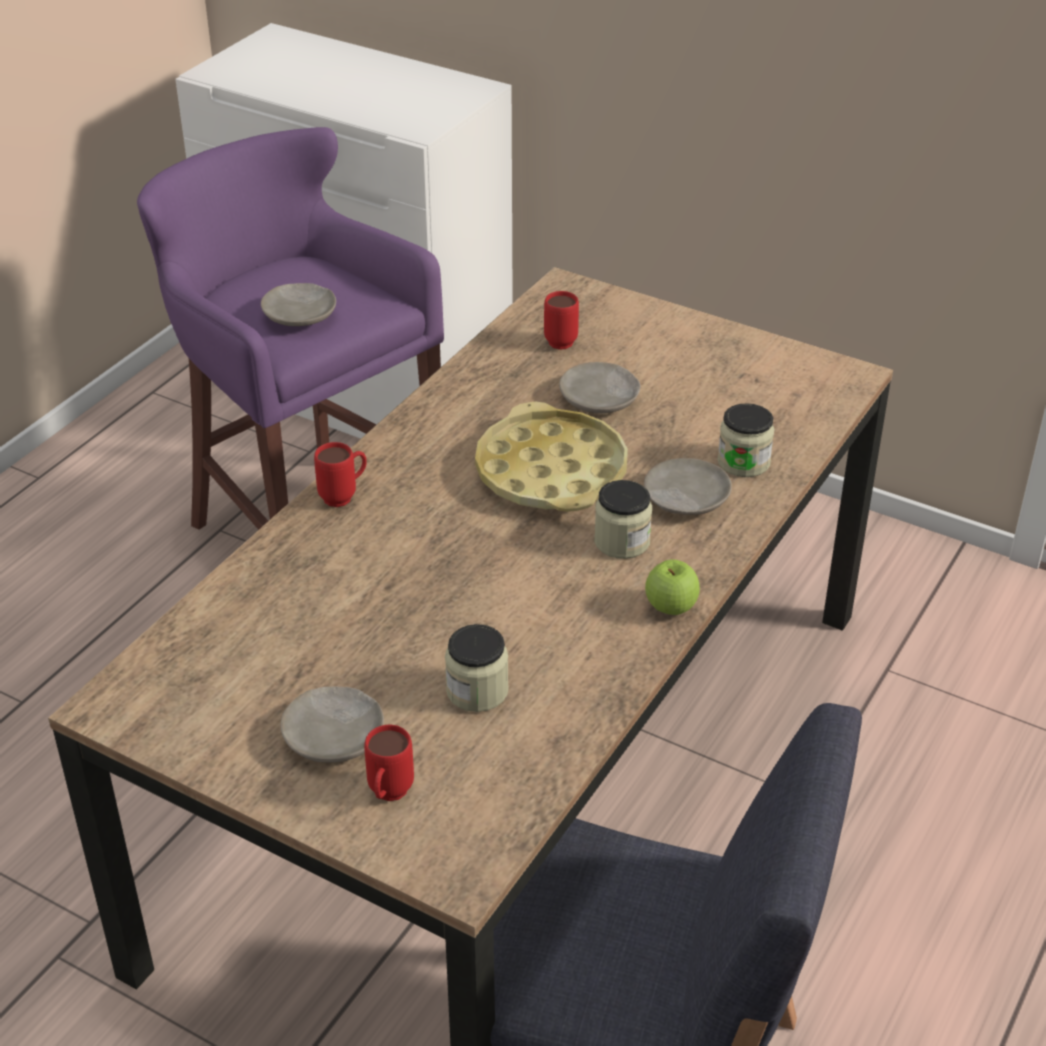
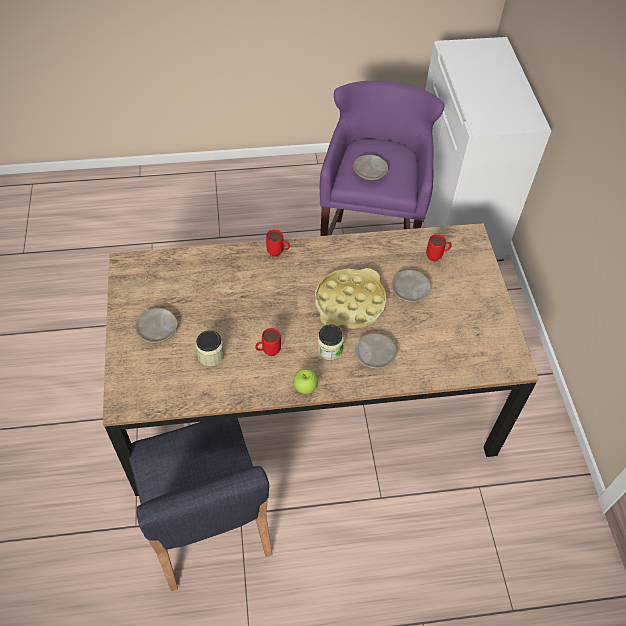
camera: 50 degrees right, 15 degrees up
(388, 796) = (142, 362): red mug -> red mug (268, 352)
(743, 462) = (417, 361): jar -> none

